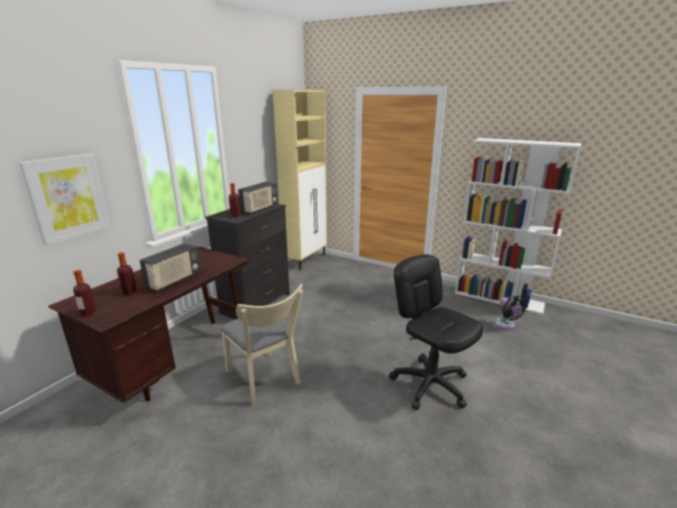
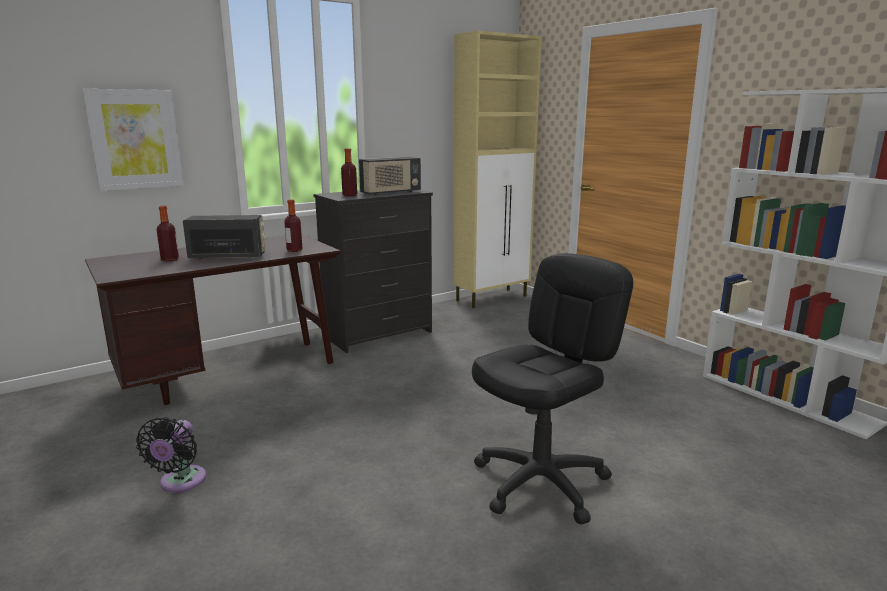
camera: 25 degrees right, 5 degrees down
(88, 313) = (108, 269): bottle -> bottle (294, 250)
(174, 280) = (228, 257): radio -> radio turned 150 degrees counterclockwise
(265, 380) = (310, 417): beige chair -> none
(430, 384) = (541, 482): black office chair -> black office chair turned 60 degrees clockwise
(506, 325) = (765, 438): black fan -> black fan (180, 482)

